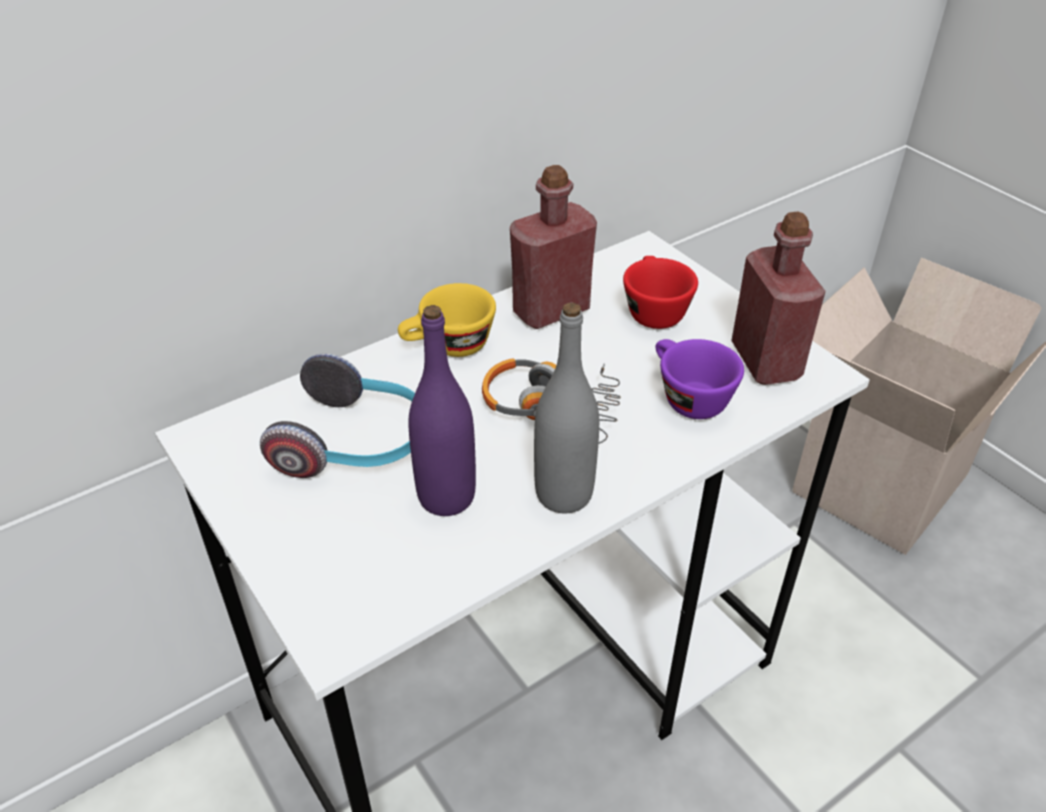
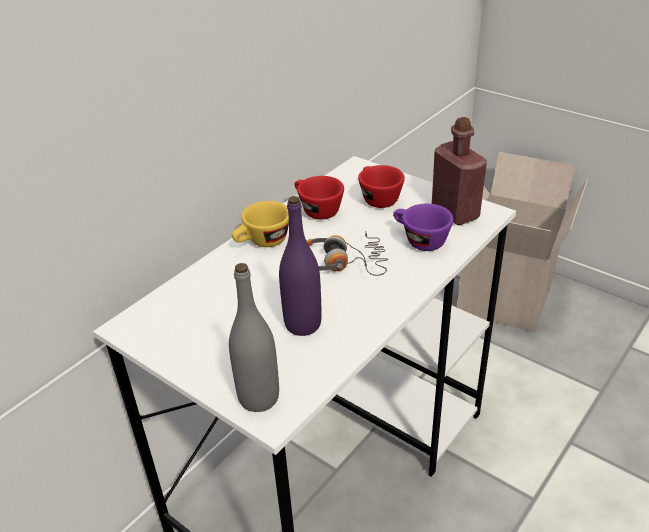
camera: 15 degrees left, 5 degrees down
(356, 444) = (231, 308): headphones -> none
(551, 310) = (316, 210): red bottle -> red cup
(564, 494) = (372, 307): grey bottle -> grey bottle (259, 398)

